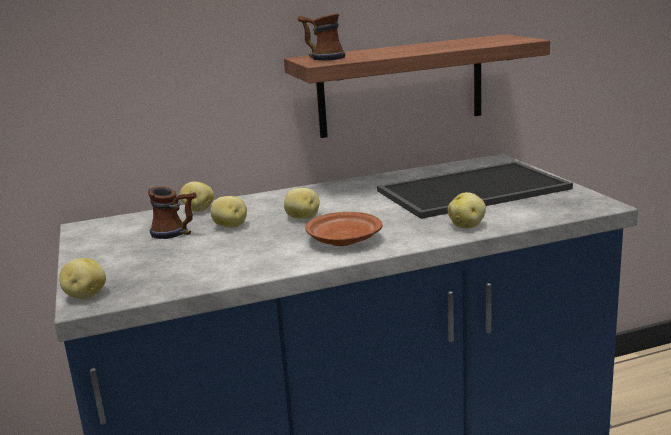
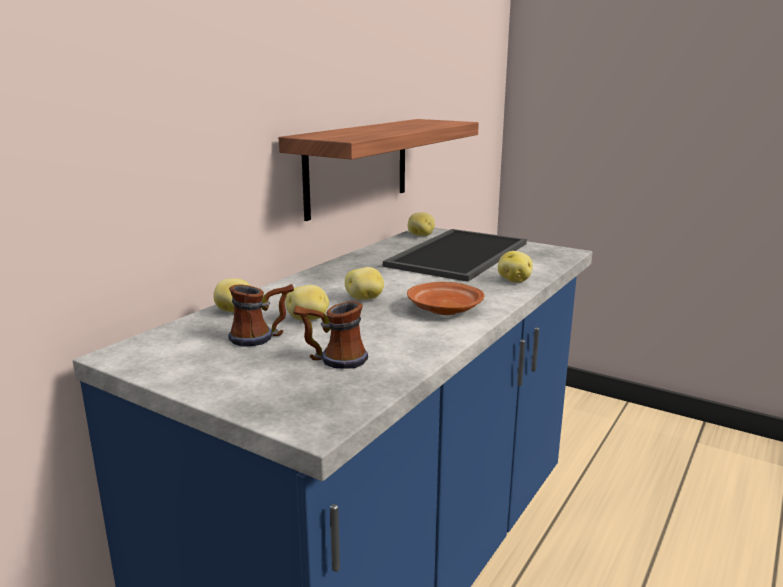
camera: 40 degrees left, 0 degrees up
(85, 296) = (297, 420): potato -> potato (420, 235)
(321, 58) = (329, 135): mug -> mug (332, 360)

